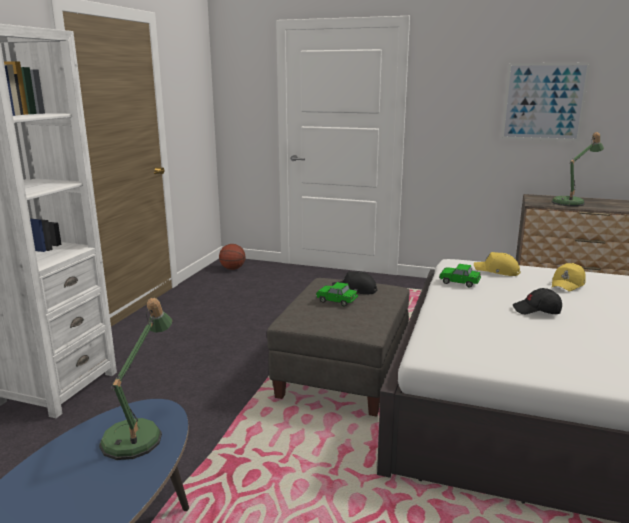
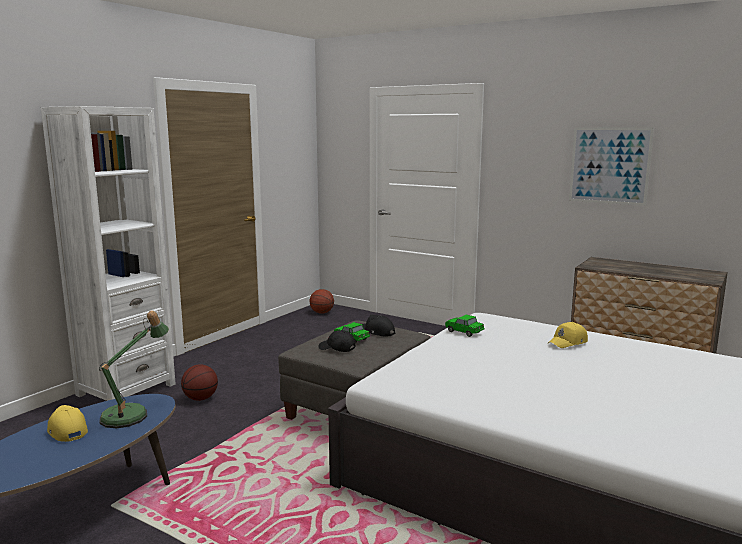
camera: 15 degrees right, 5 degrees down
(158, 387) = (200, 398): none -> basketball
(497, 271) = (510, 326): yellow cap -> yellow cap (66, 430)
(536, 310) = (510, 360): black cap -> black cap (337, 348)
(571, 202) = (630, 267): table lamp -> none

